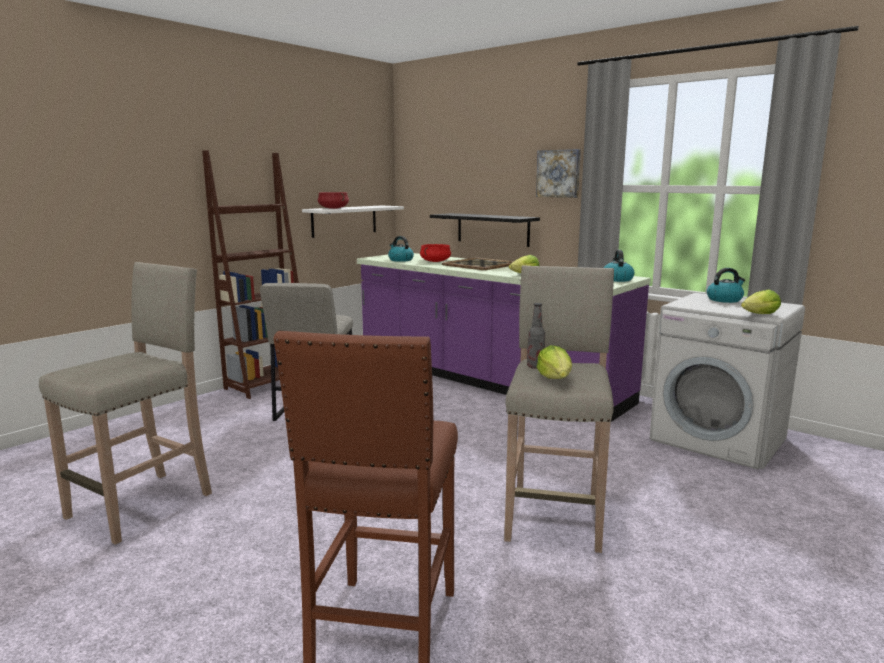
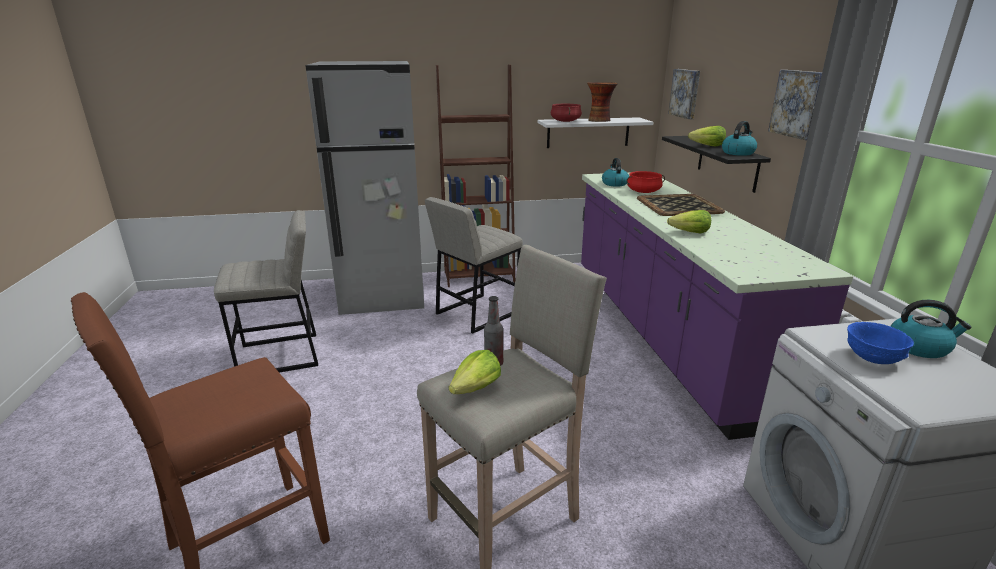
camera: 40 degrees right, 10 degrees up
(144, 504) = (282, 355): beige stool -> grey chair
(179, 421) = (383, 292): none -> grey fridge
(359, 207) = (599, 120): none -> vase
(428, 180) = (686, 93): none -> picture
(617, 279) = (789, 268): kettle -> kettle (738, 153)
(718, 306) = (873, 357): none -> blue bowl
(760, 315) = (906, 398): lettuce -> lettuce (707, 146)

